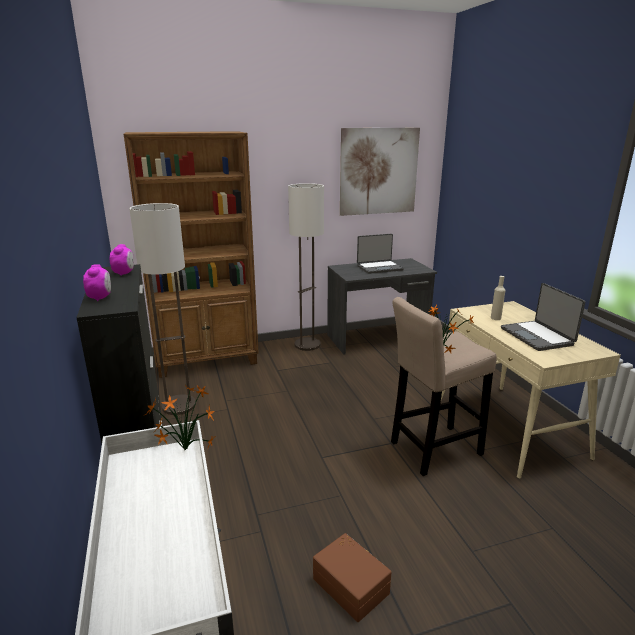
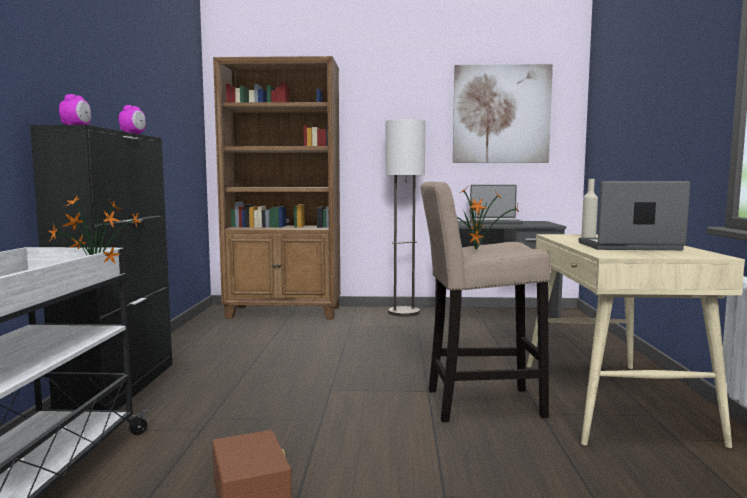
camera: 20 degrees right, 15 degrees down
(178, 406) = (221, 337): floor lamp -> none
(538, 336) = (629, 247): laptop -> laptop turned 90 degrees clockwise

